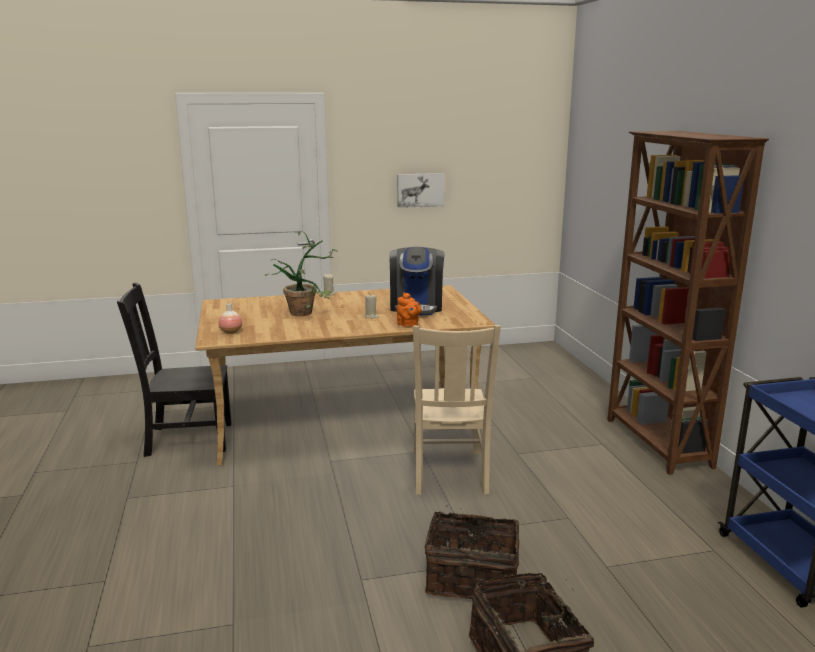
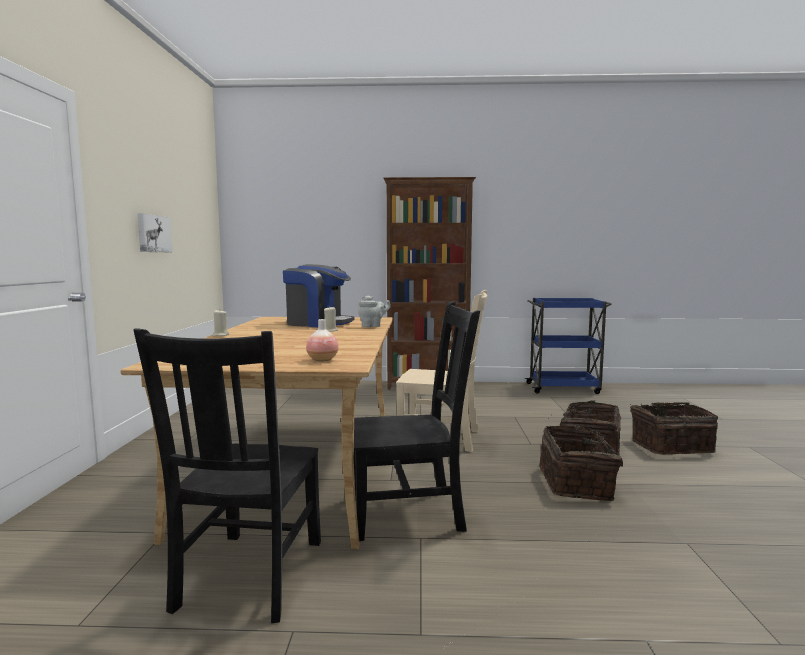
camera: 75 degrees left, 10 degrees down
(270, 477) = (410, 513): none -> black chair
(307, 312) = (283, 341): potted plant -> none
(355, 563) = (577, 483): none -> basket
(408, 325) = (373, 326): orange teapot -> grey teapot

